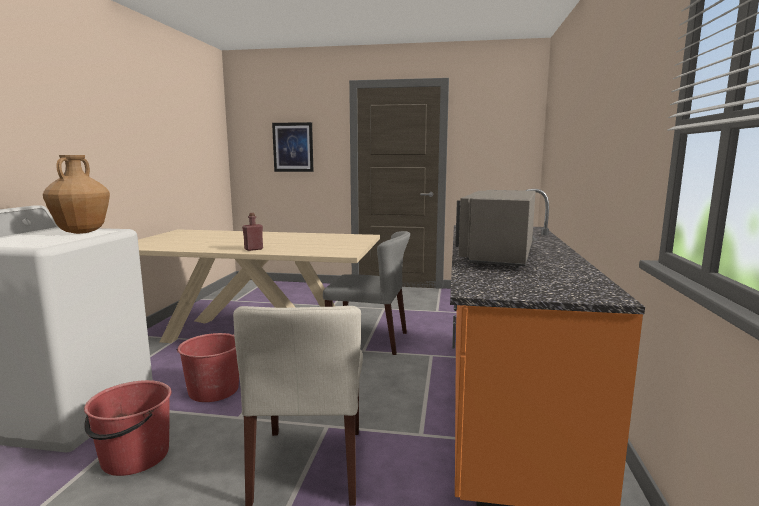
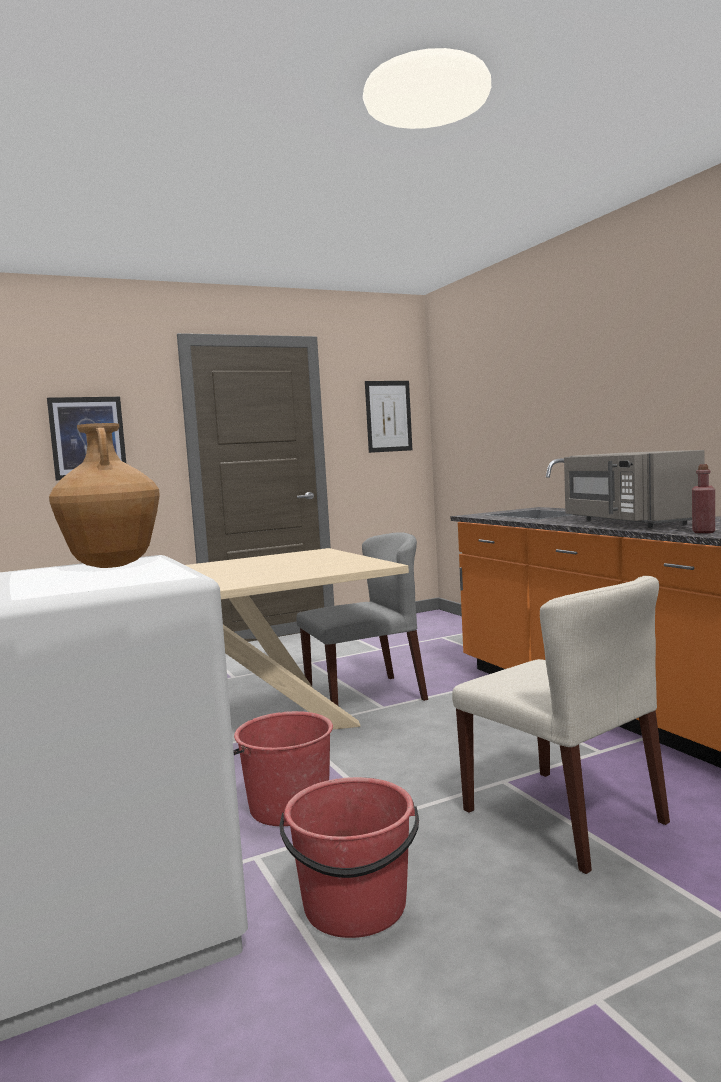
camera: 35 degrees left, 5 degrees down
(253, 249) = (239, 581): red bottle -> red bottle (703, 531)
(503, 138) = (388, 416): none -> picture

